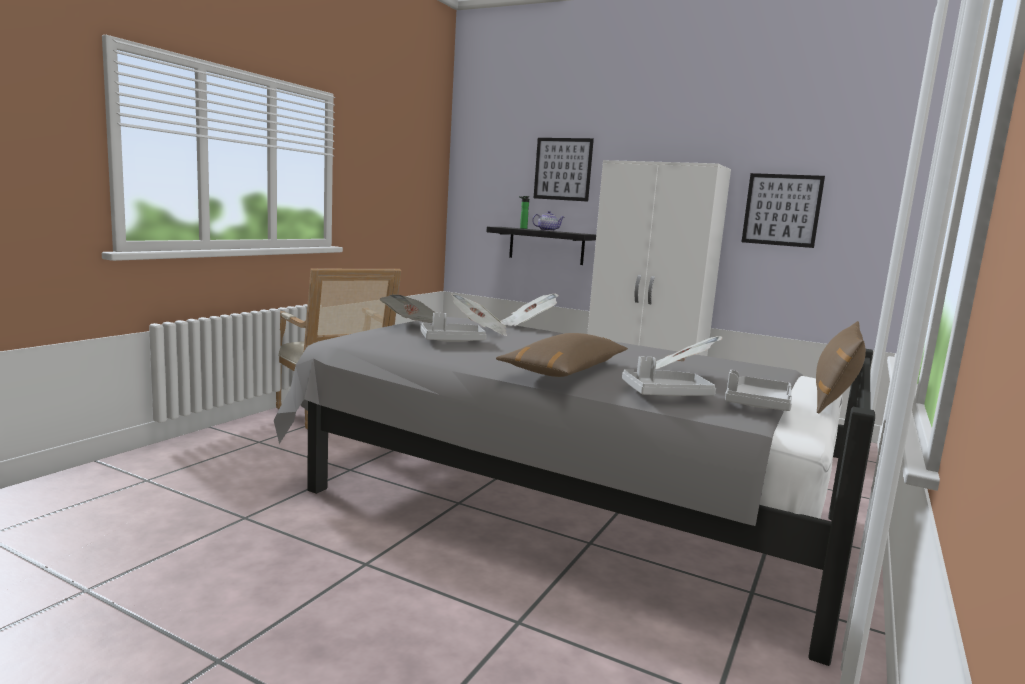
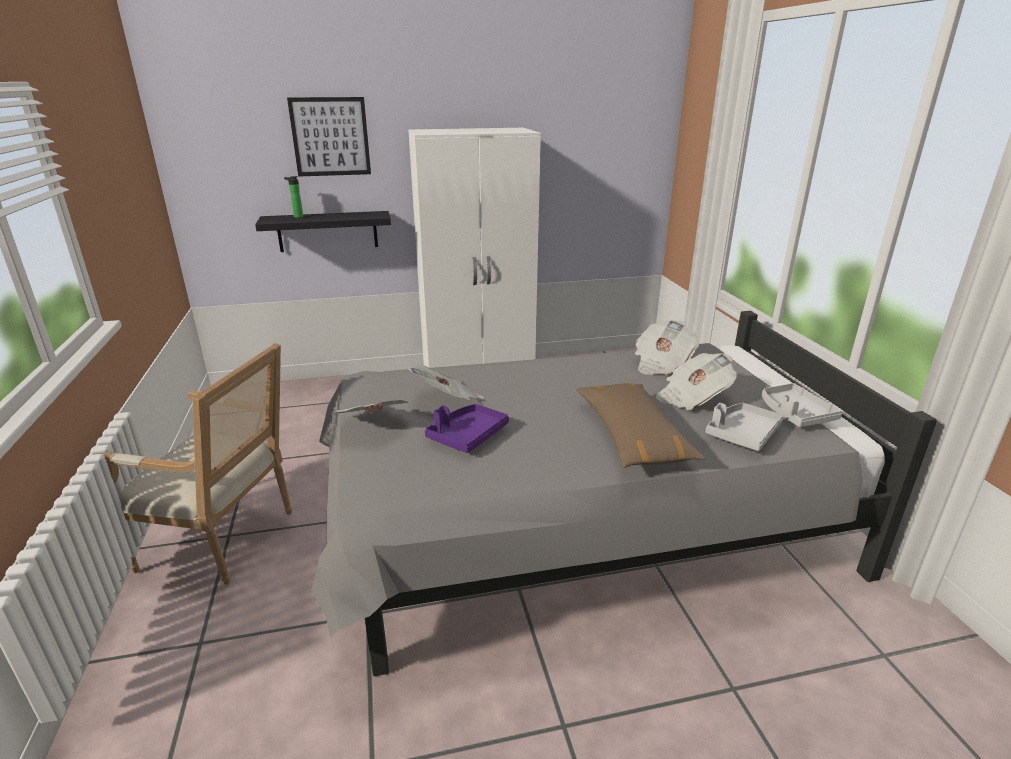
camera: 40 degrees left, 15 degrees up
(451, 341) = (467, 436): grey tray -> purple tray
(527, 325) = (453, 364): newspaper -> newspaper (661, 364)
(547, 230) = (335, 216): teapot -> none
(782, 210) = (571, 165): picture -> none
(834, 397) = (779, 371): brown pillow -> none

